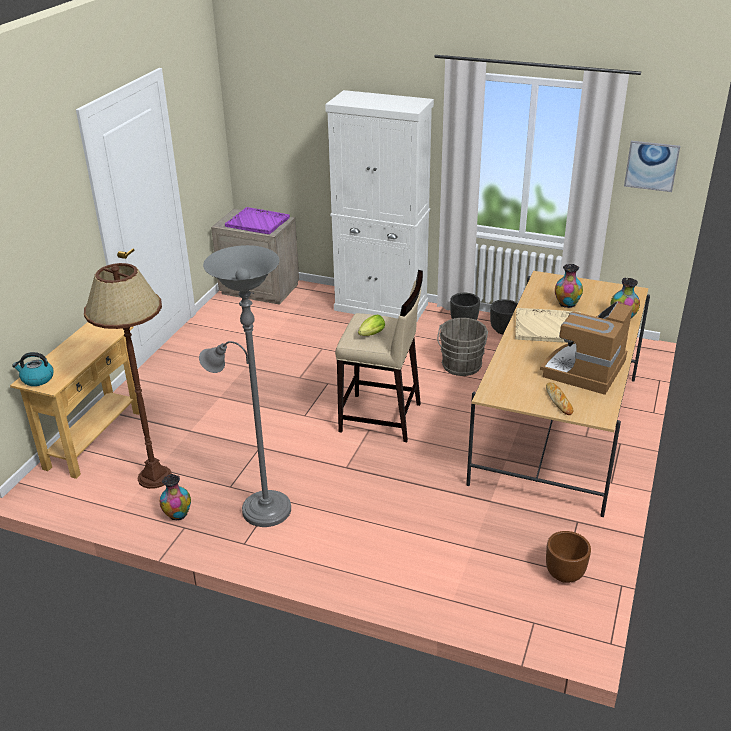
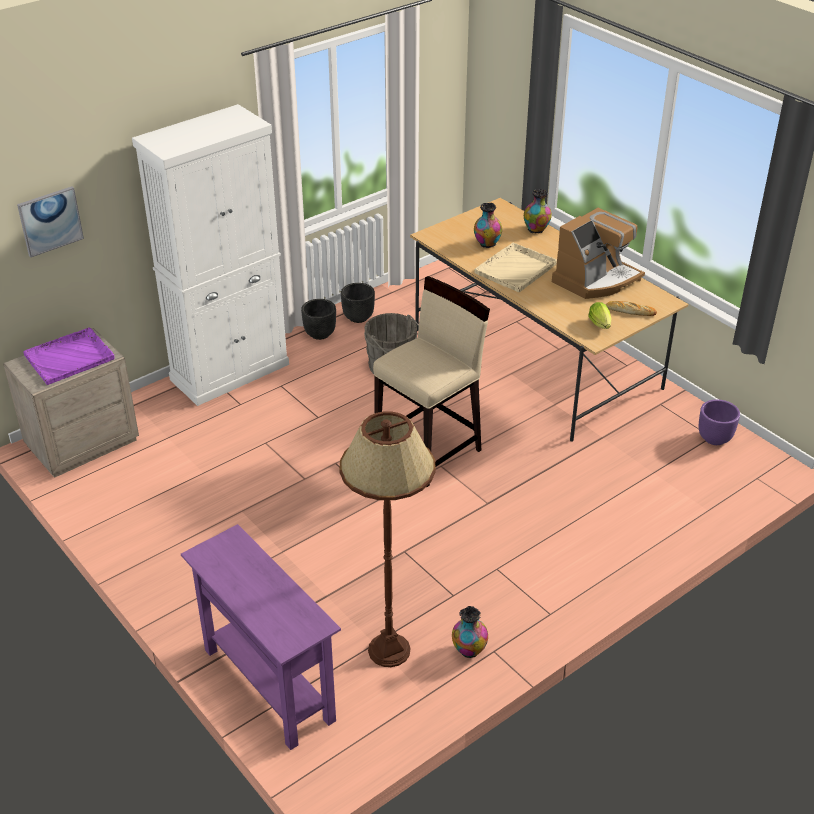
camera: 60 degrees left, 5 degrees up
(37, 379) = (290, 635): kettle -> none
(94, 439) = (268, 684): beige console table -> purple console table
(261, 507) = (504, 584): grey floor lamp -> none
(370, 335) = (433, 366): lettuce -> lettuce (600, 325)
(564, 573) = (714, 438): brown planter -> purple planter
(585, 369) = (596, 280): coffee machine -> coffee machine turned 105 degrees counterclockwise
(651, 165) = (438, 85): picture -> picture (50, 221)

